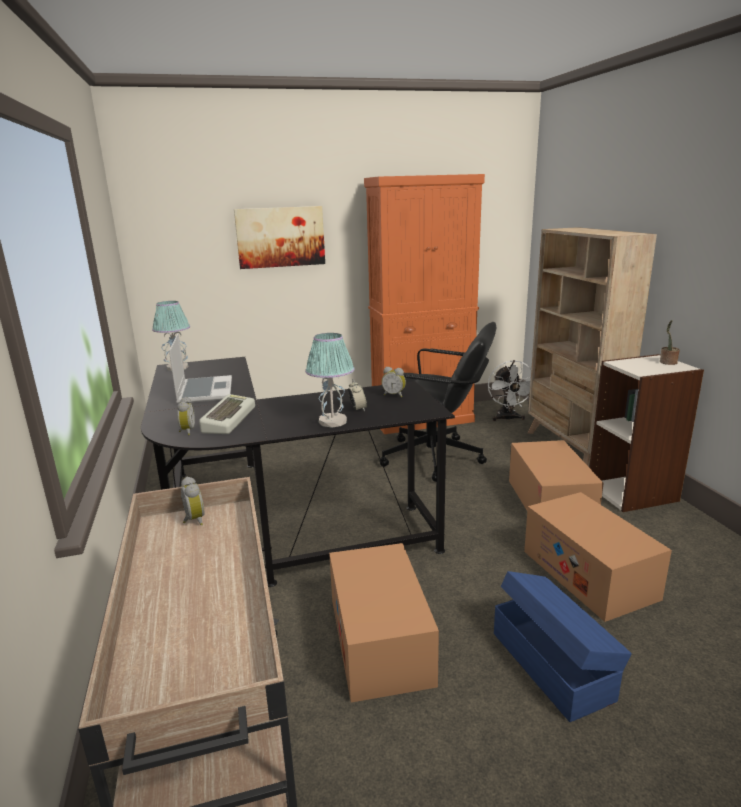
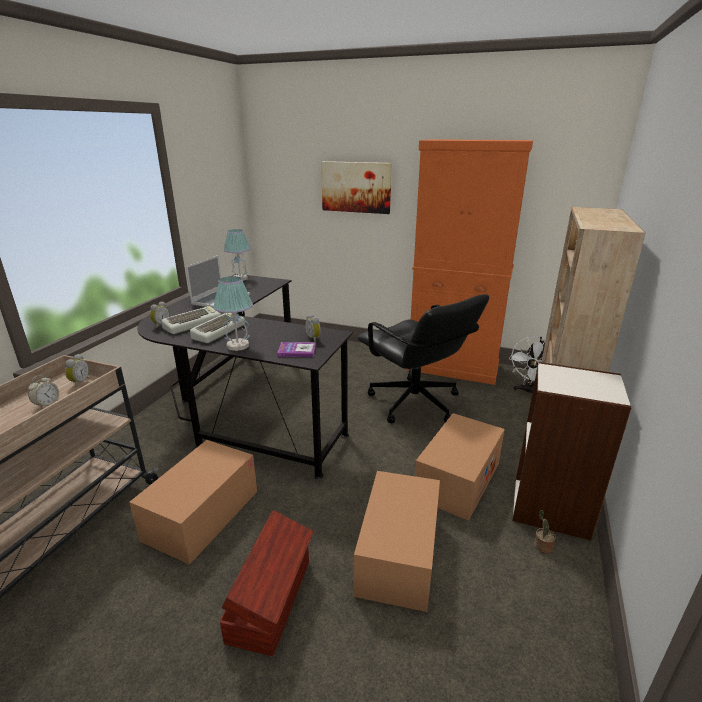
camera: 35 degrees right, 5 degrees up
(278, 417) = (218, 331): none -> keyboard
(357, 409) = (270, 341): alarm clock -> alarm clock (47, 404)
(402, 408) = (296, 351): none -> book
(552, 664) = (272, 599): blue storage box -> brown storage box
(667, 362) = (606, 386): potted plant -> potted plant (541, 546)

